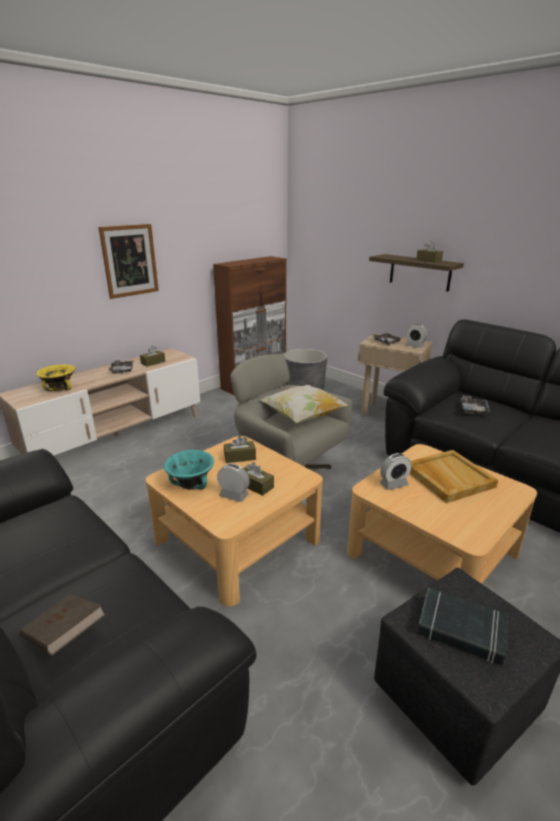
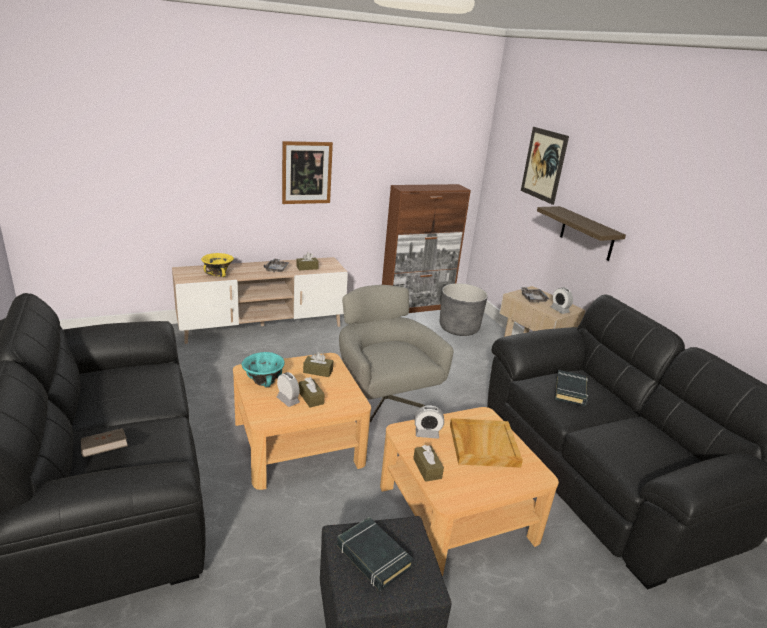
camera: 20 degrees right, 0 degrees up
(302, 417) = (402, 352): pillow -> none
(358, 219) = (543, 165): none -> picture
(428, 260) = (591, 224): brown tissue box -> brown tissue box (427, 468)
(473, 410) = (570, 391): grey tray -> black book

